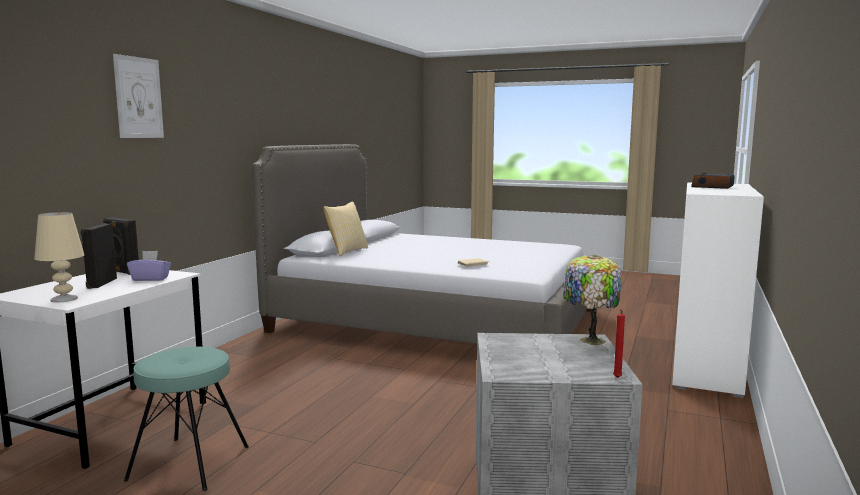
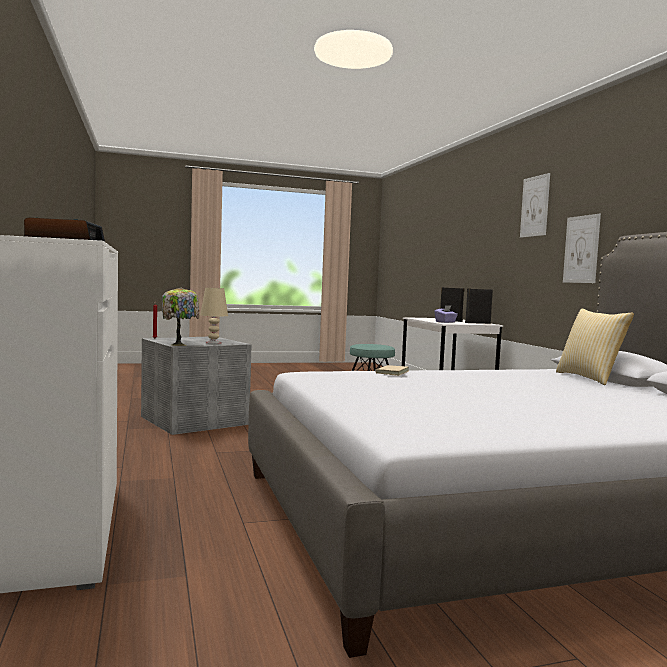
camera: 140 degrees right, 5 degrees down
(64, 299) = (425, 318): beige table lamp -> beige table lamp (213, 343)
(209, 156) = (581, 249): none -> picture

